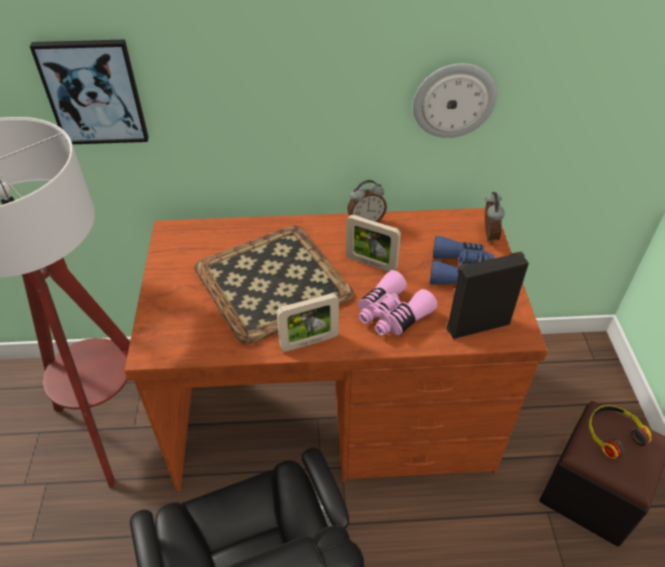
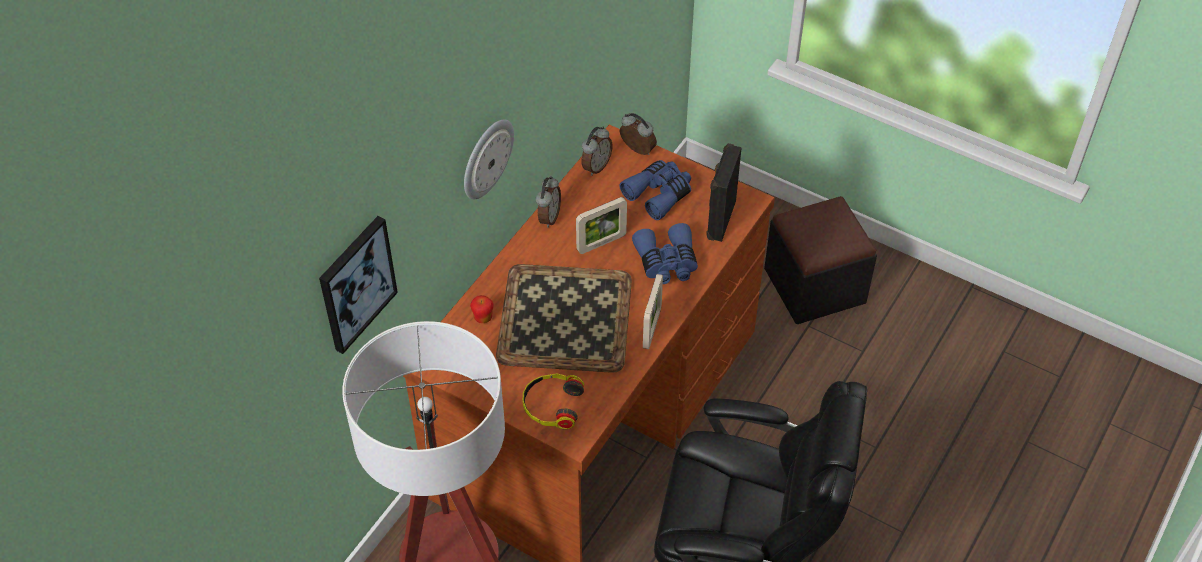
camera: 55 degrees left, 5 degrees up
(234, 237) = (483, 318): none -> apple
(391, 314) = (667, 262): pink binoculars -> blue binoculars
(444, 221) = (595, 166): none -> alarm clock
(454, 100) = (568, 67): wall clock -> wall clock (486, 158)
(613, 433) = (811, 225): headphones -> headphones (552, 405)

